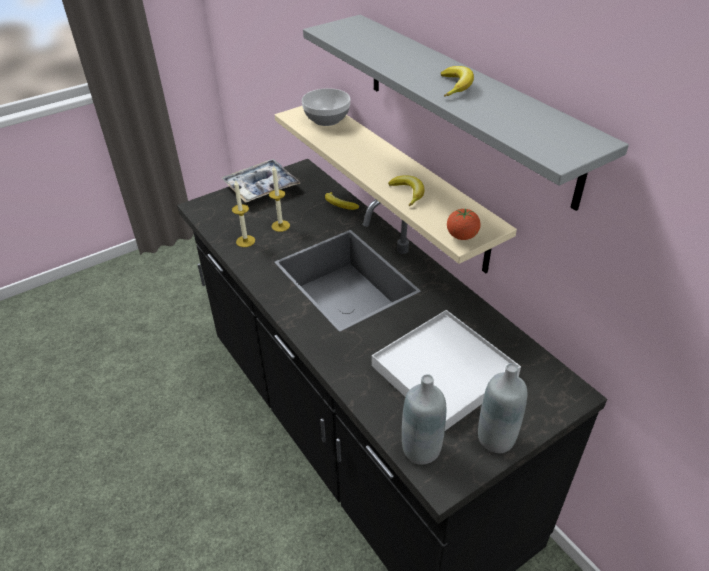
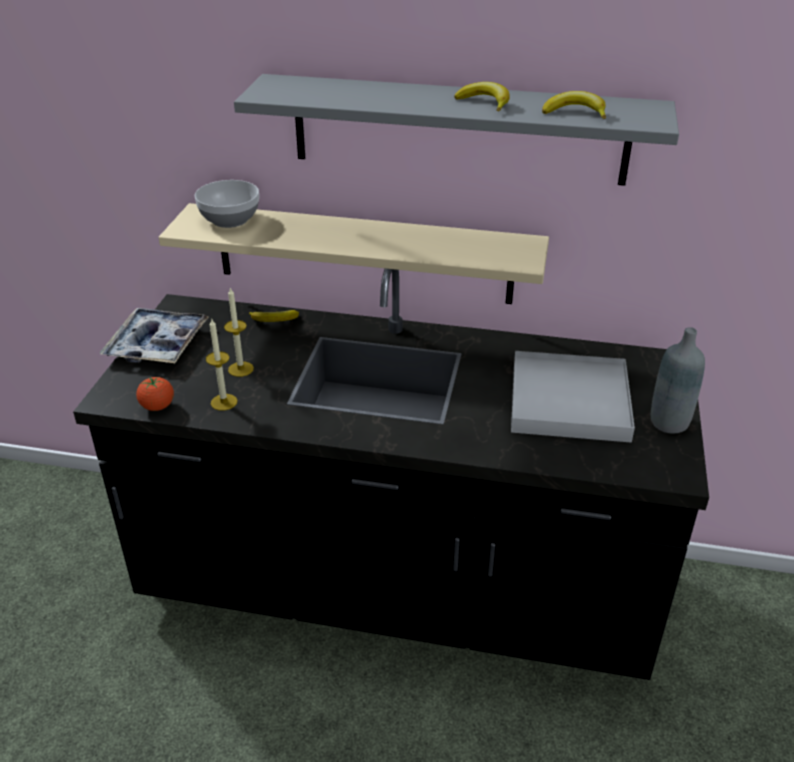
camera: 45 degrees left, 5 degrees down
(408, 193) = (422, 248): banana -> banana (575, 113)
(421, 449) = (635, 464): grey bottle -> none
(462, 236) = (521, 260): tomato -> tomato (157, 407)

